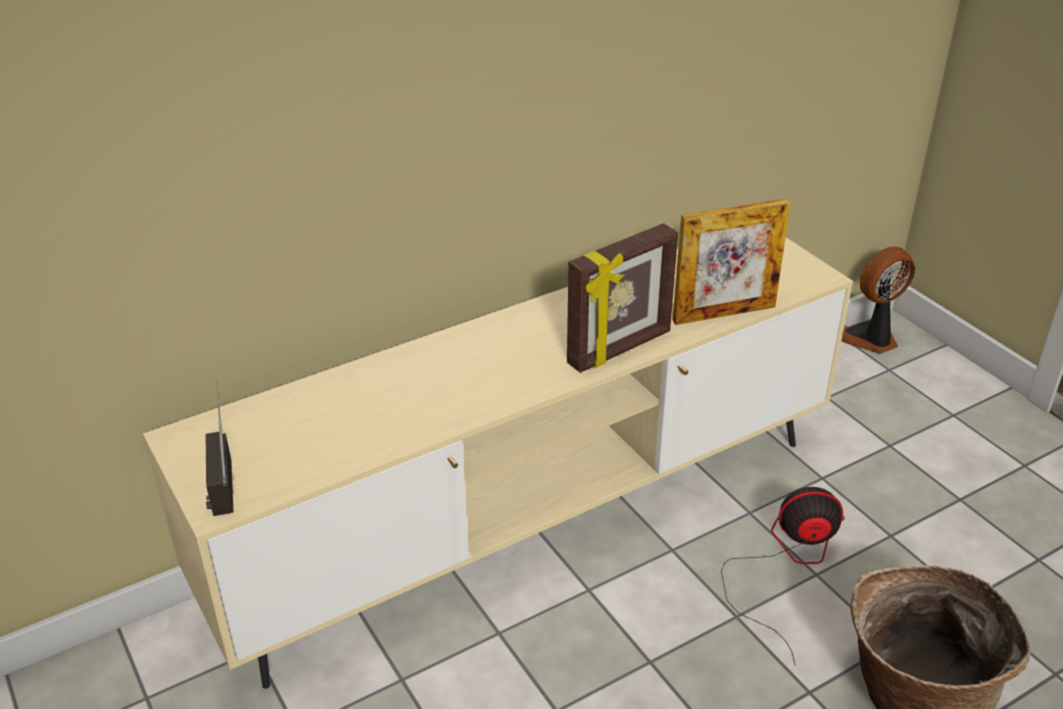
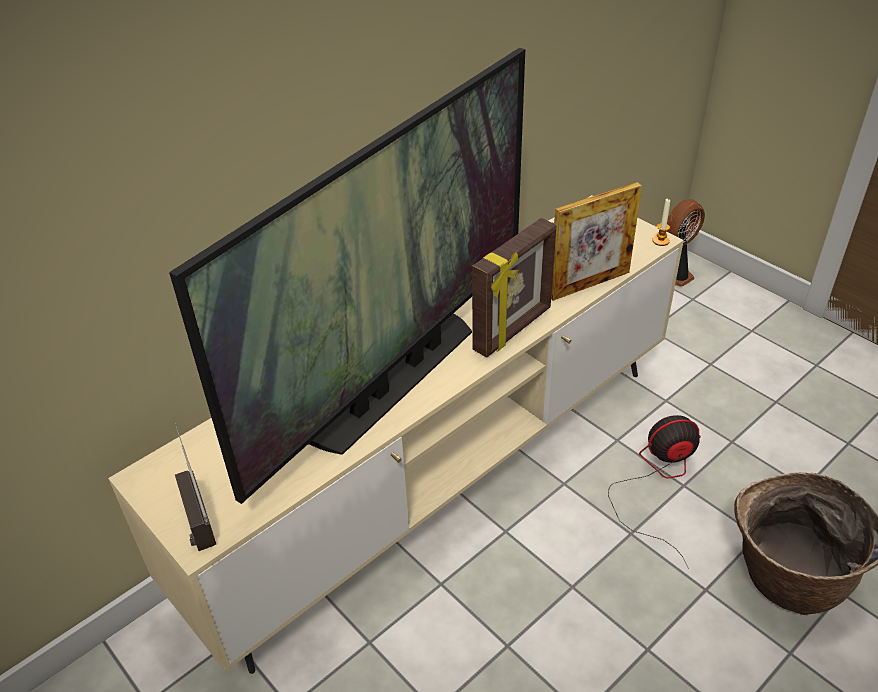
camera: 10 degrees left, 5 degrees up
(470, 381) = (393, 380): none -> television
(824, 278) = (660, 241): none -> candle

